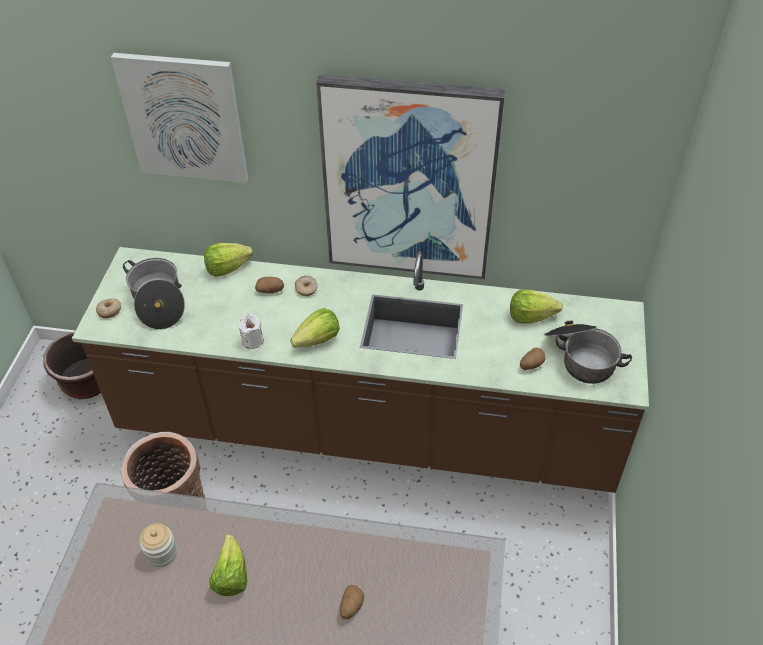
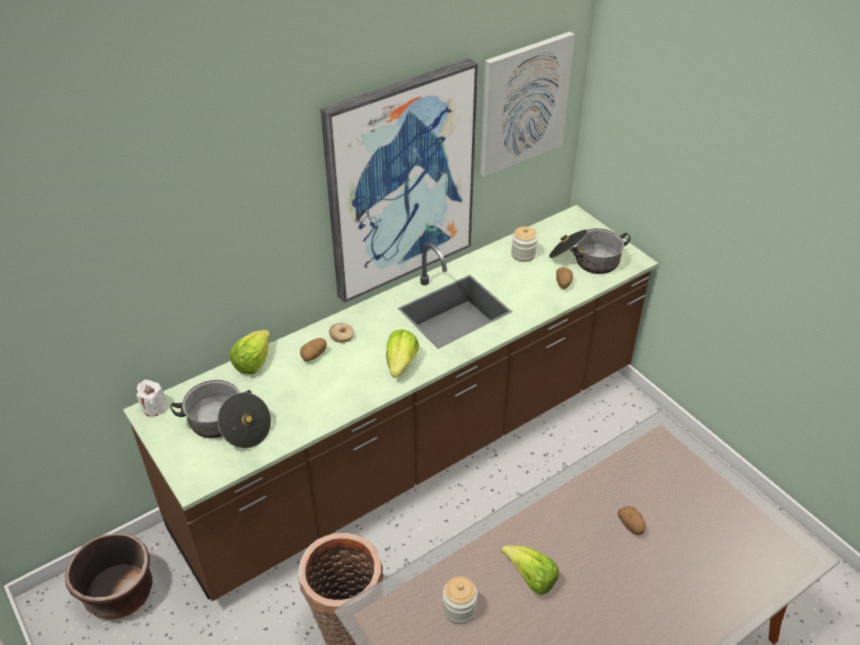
camera: 45 degrees left, 5 degrees down
(109, 311) = (189, 462): donut -> none
(184, 118) = (189, 216): picture -> picture (523, 104)
(252, 340) = (350, 398): white candle -> white candle (154, 408)
(531, 316) = (523, 254): lettuce -> jar

